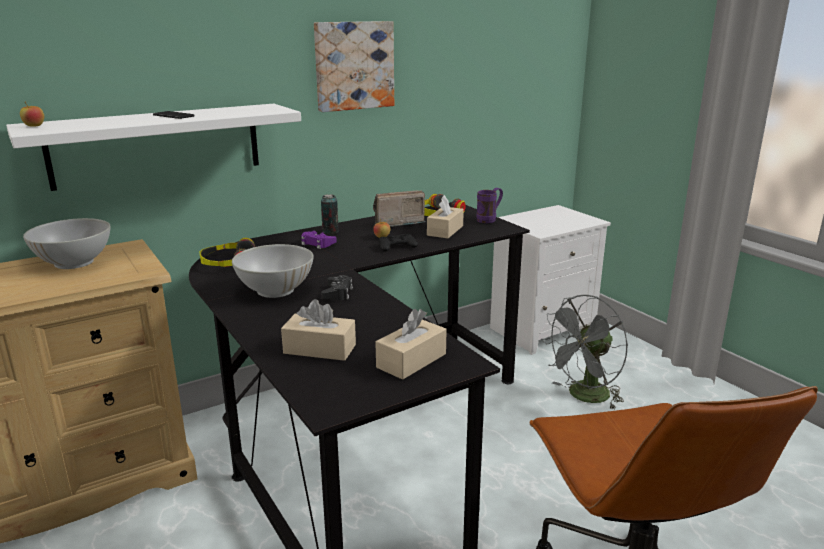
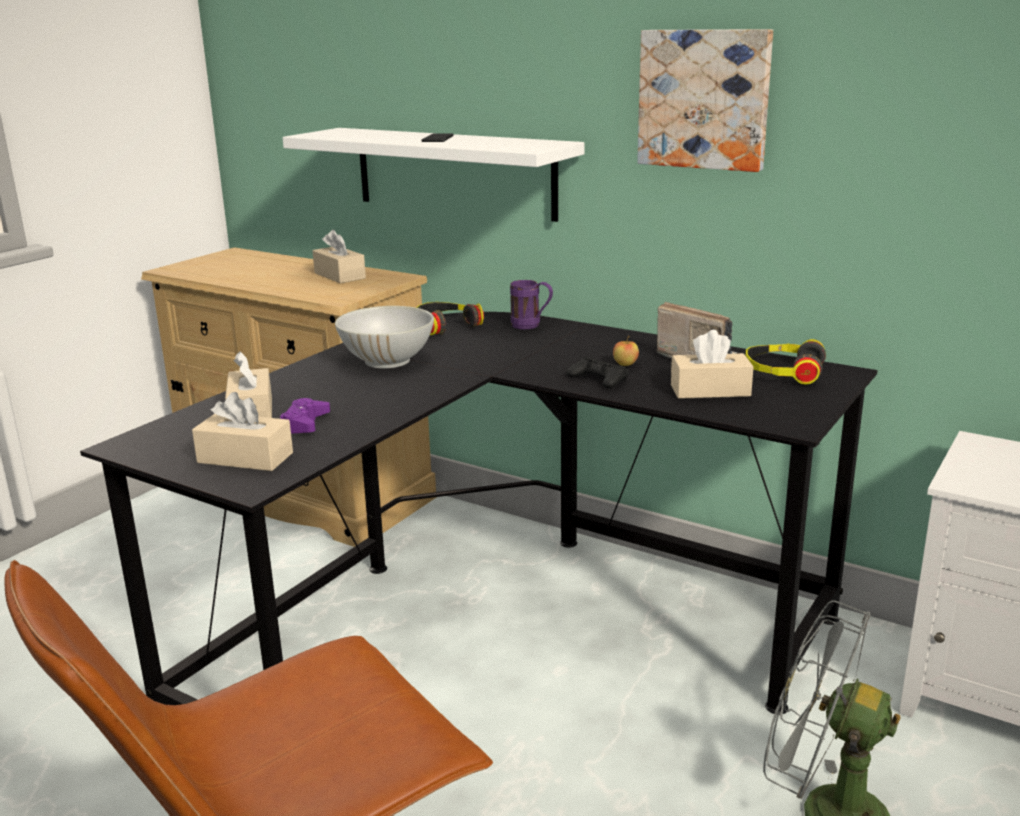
camera: 65 degrees right, 0 degrees up
(34, 126) = (333, 131): apple -> none
(75, 262) = (339, 275): white bowl -> beige tissue box
(317, 243) = (554, 342): purple game controller -> purple game controller (305, 423)
(330, 231) = (607, 337): can -> none
(337, 293) = (406, 386): black game controller -> none
(489, 219) = (817, 406): purple mug -> purple mug (531, 326)

